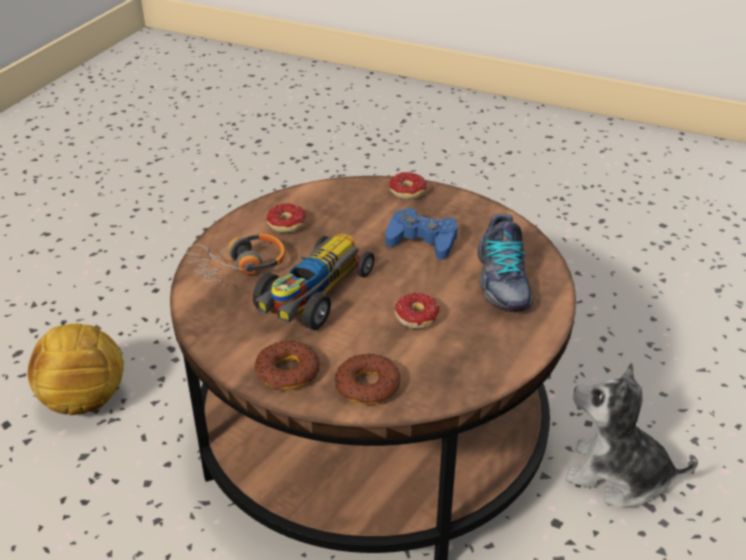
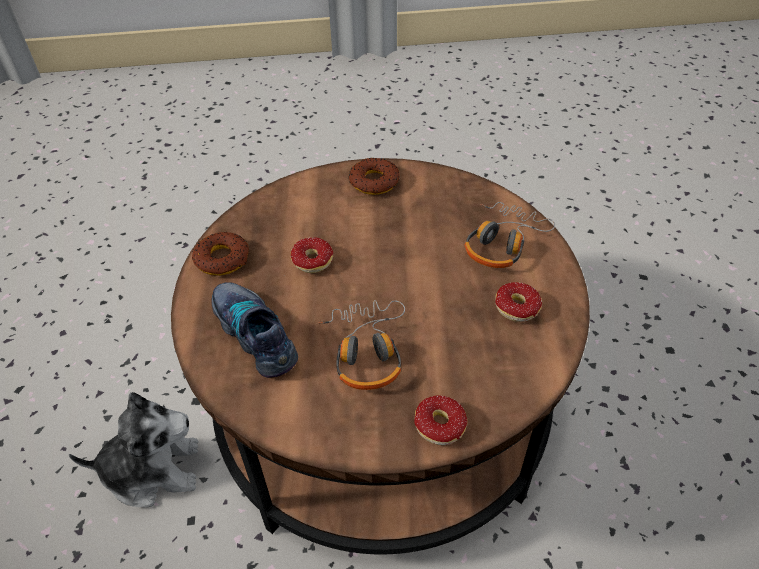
camera: 150 degrees right, 10 degrees up
(84, 400) = (621, 318): football -> none
(313, 296) = (413, 243): toy car -> none
(367, 385) = (311, 195): donut -> donut (222, 259)
(422, 241) = (366, 351): blue game controller -> headphones

